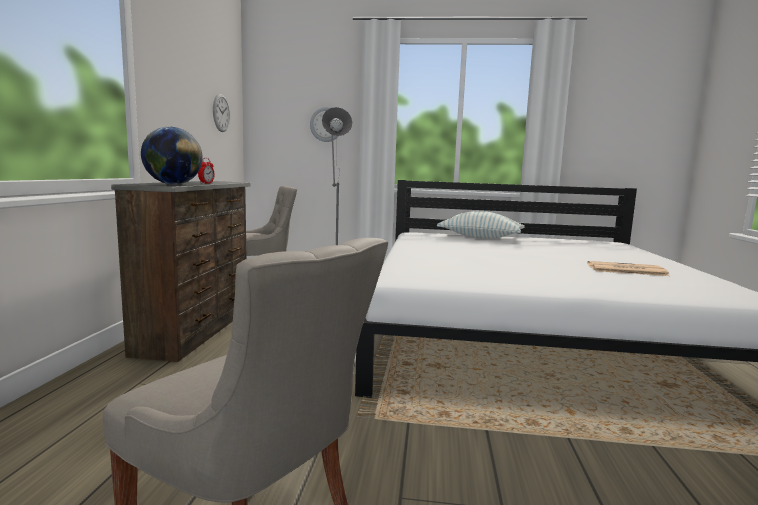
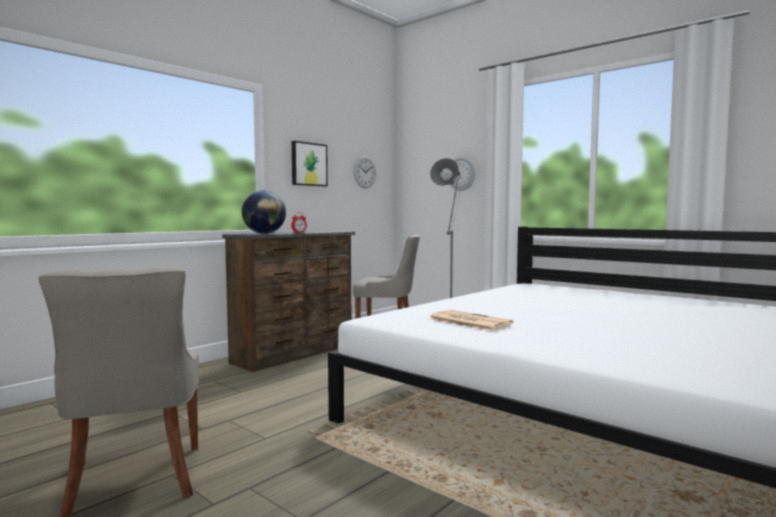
camera: 35 degrees right, 5 degrees down
(175, 97) = (308, 164): none -> picture
(480, 237) = (593, 292): pillow -> none
(625, 270) = (667, 337): newspaper -> newspaper (468, 321)

